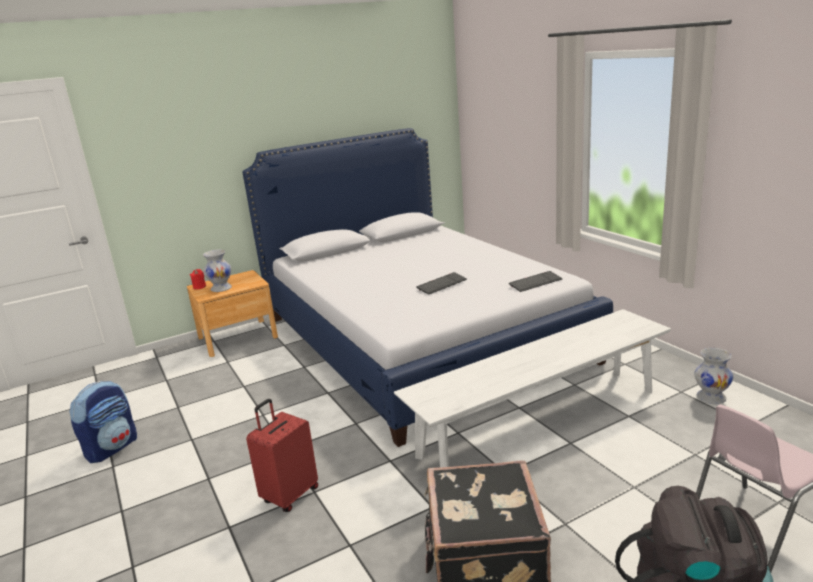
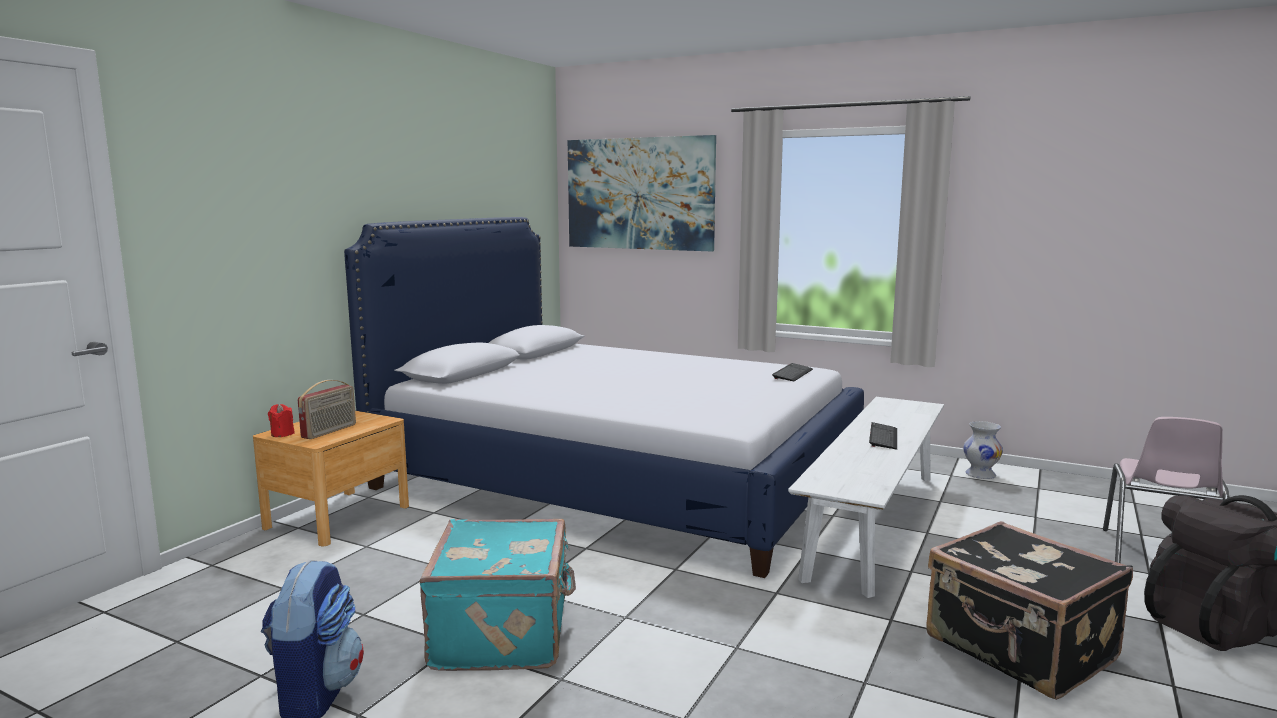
camera: 35 degrees left, 10 degrees down
(219, 440) = (504, 633): none -> turquoise suitcase
(221, 288) = (330, 431): white vase -> radio
(289, 495) = (710, 660): red suitcase -> none
(441, 284) = (696, 383): keyboard -> keyboard (883, 437)
(501, 105) = (639, 194): none -> picture

